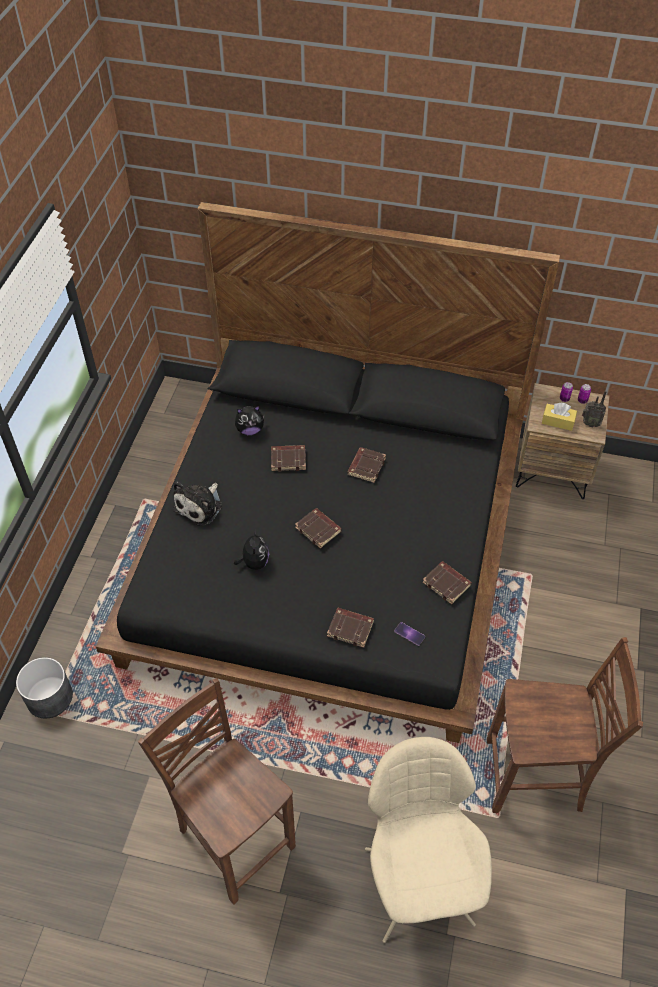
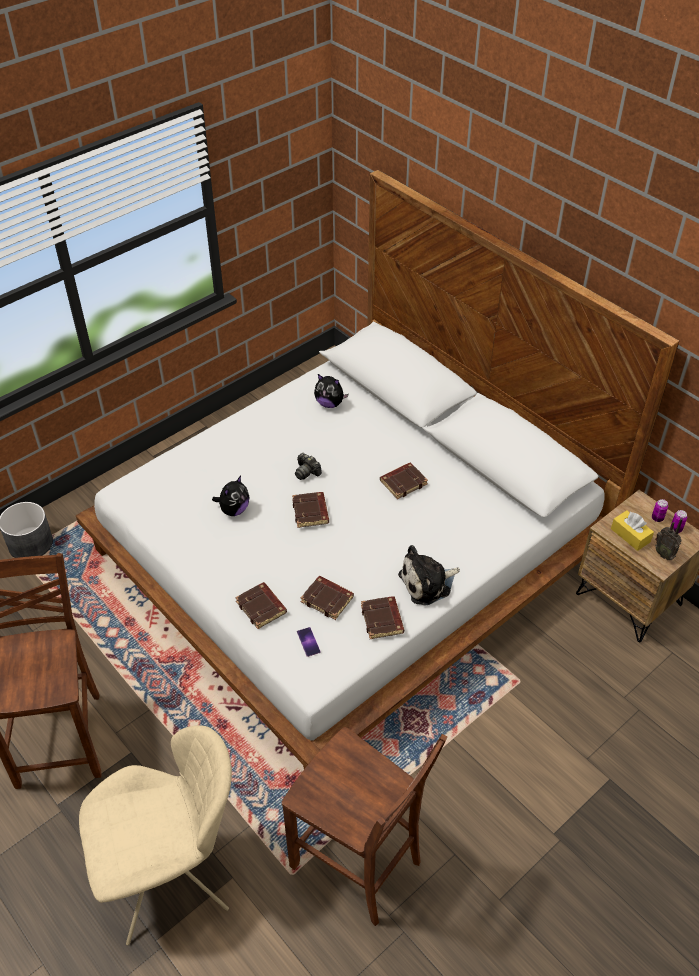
camera: 35 degrees right, 5 degrees down
(200, 506) = (232, 443): plush toy -> plush toy (428, 583)
(285, 498) = (307, 472): none -> camera
(288, 459) = (339, 443): brown book -> brown book (328, 599)
(329, 546) = (349, 550): black bed -> white bed
(418, 881) = (173, 877): beige chair -> beige chair turned 45 degrees clockwise

